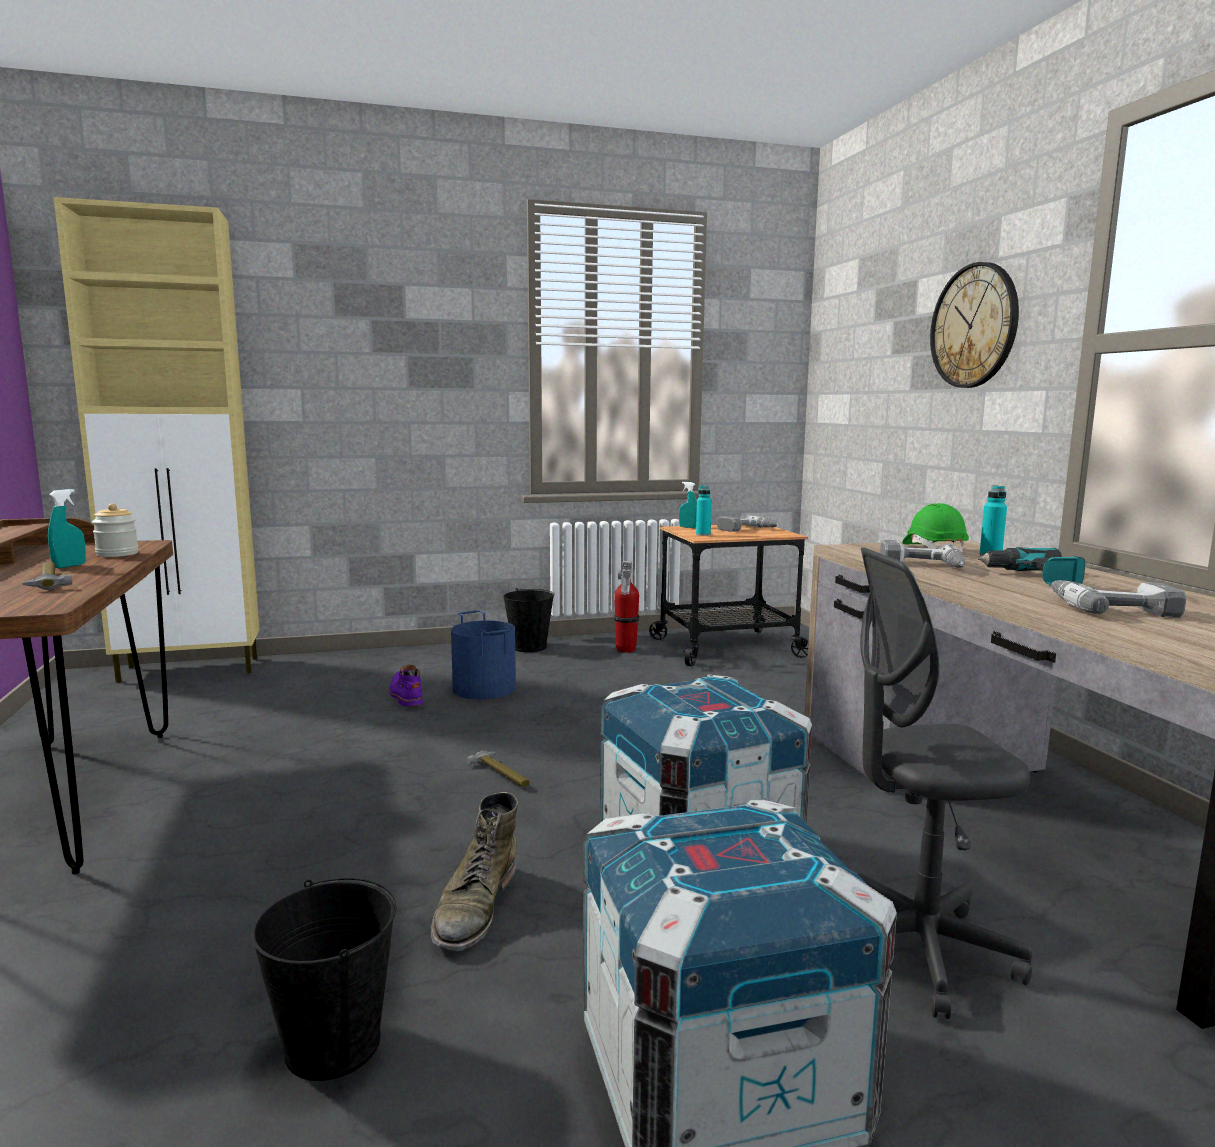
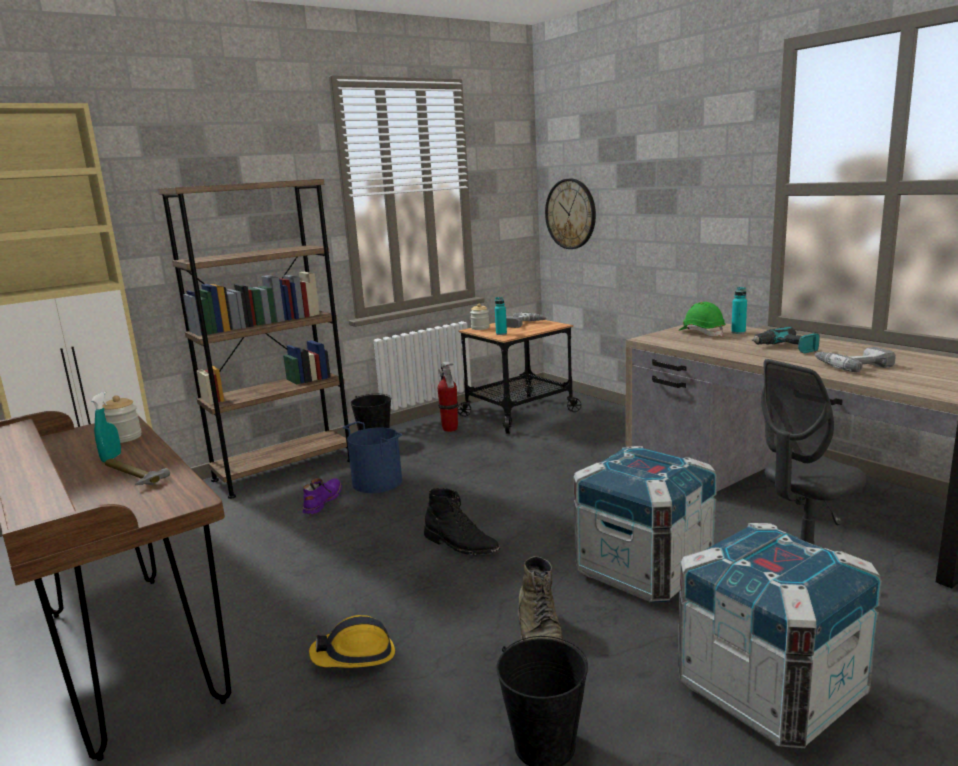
camera: 20 degrees left, 5 degrees up
(251, 864) = (355, 656): none -> hard hat
(404, 658) = (284, 470): none -> brown bookcase
(406, 695) = (322, 501): purple boot -> purple boot turned 60 degrees clockwise
(501, 774) = (461, 545): hammer -> black boot
(688, 527) = (480, 328): turquoise spray bottle -> jar
(922, 566) = (715, 348): power drill -> none
(974, 326) = (688, 172): wall clock -> wall clock (570, 214)

